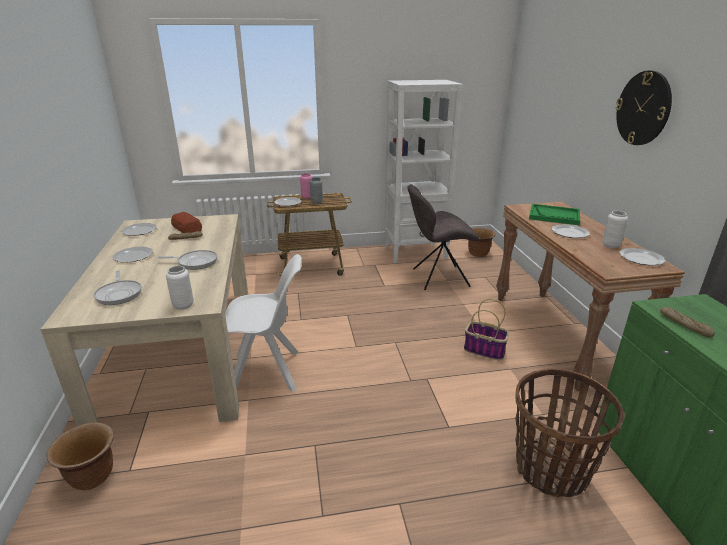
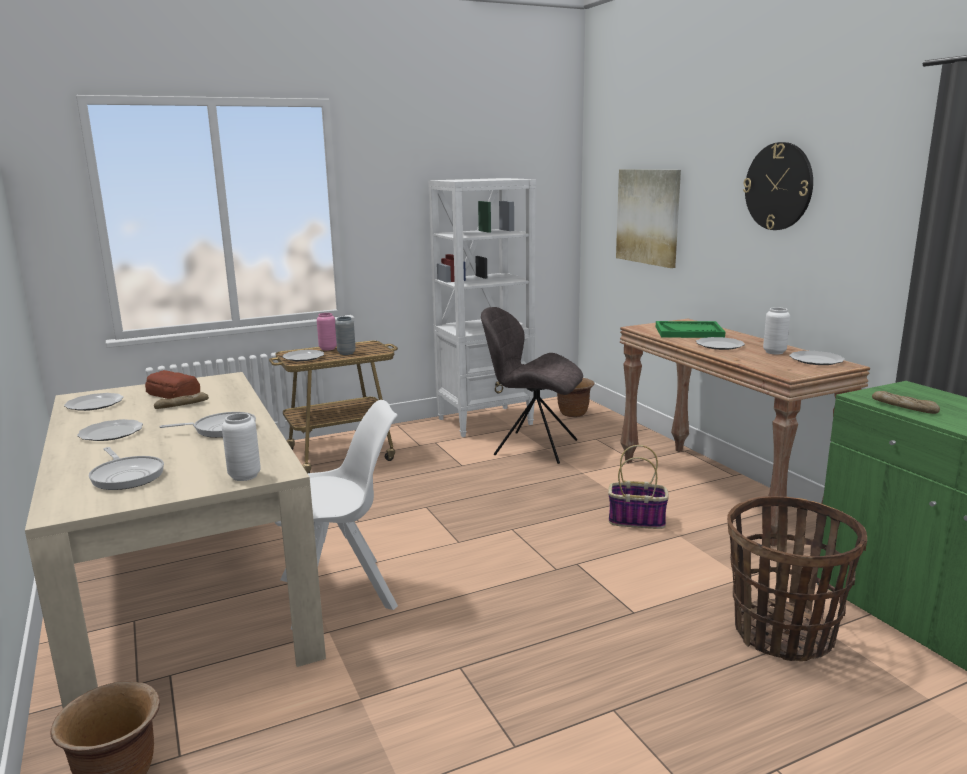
camera: 15 degrees left, 10 degrees down
(438, 278) = (532, 447): grey chair -> grey chair turned 45 degrees clockwise
(548, 117) = (648, 216): none -> picture

